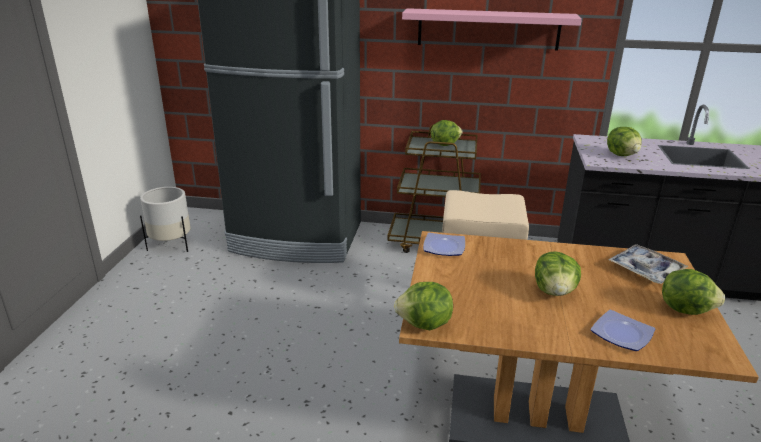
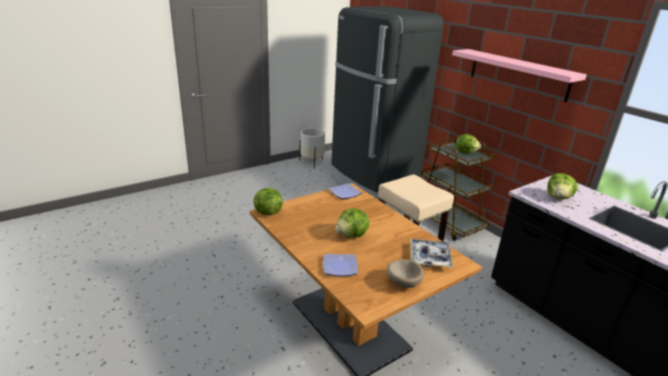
camera: 45 degrees right, 0 degrees up
(685, 309) = (403, 282): lettuce -> beige bowl

